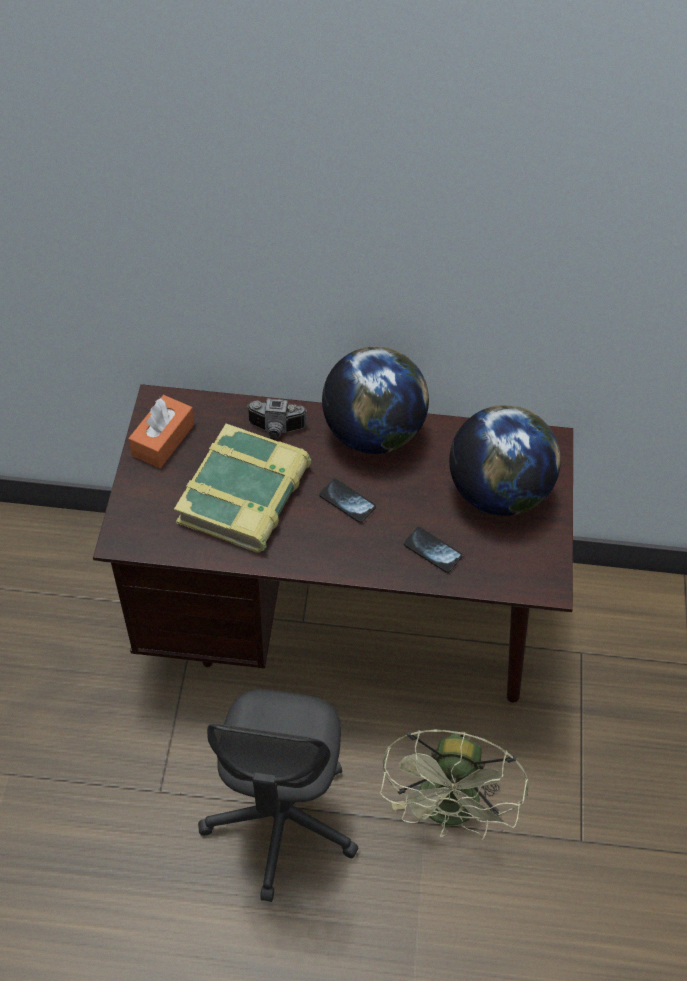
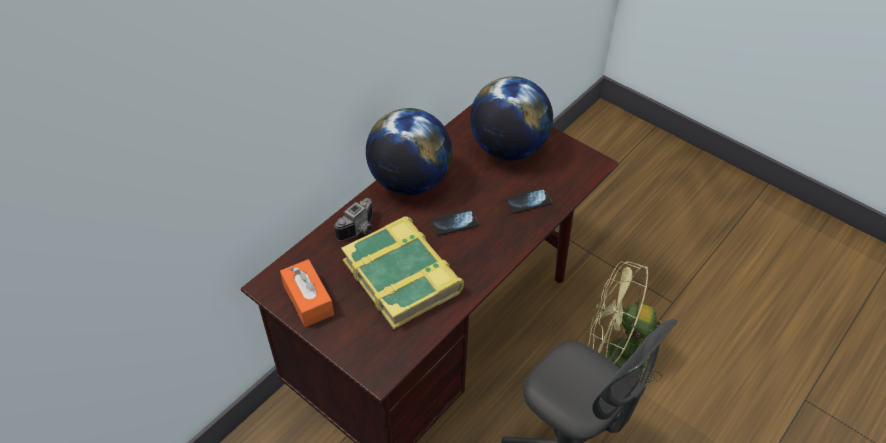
camera: 55 degrees left, 5 degrees down
(449, 811) = (615, 357): green fan -> green fan turned 150 degrees clockwise

